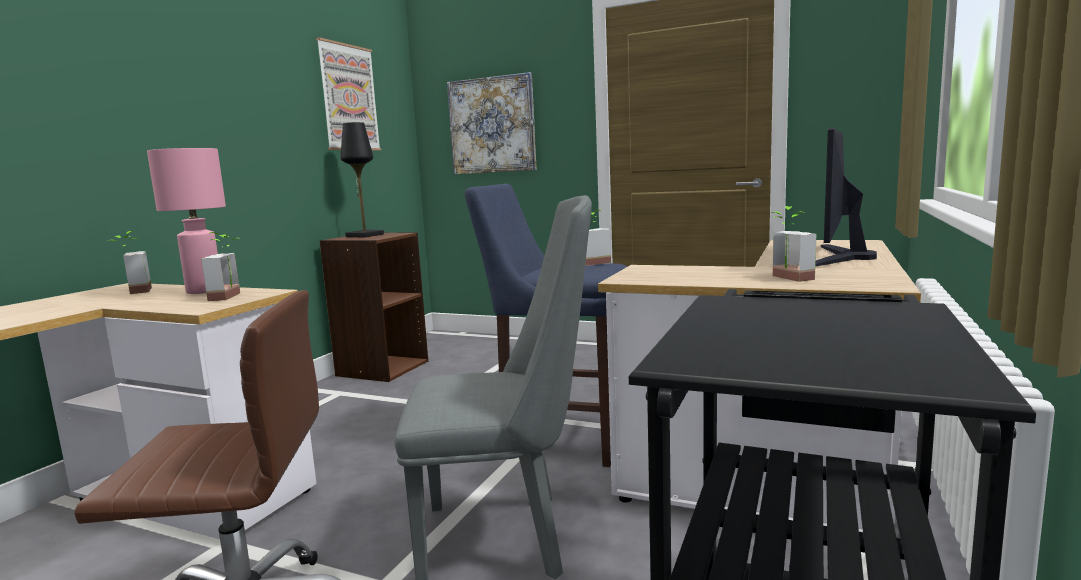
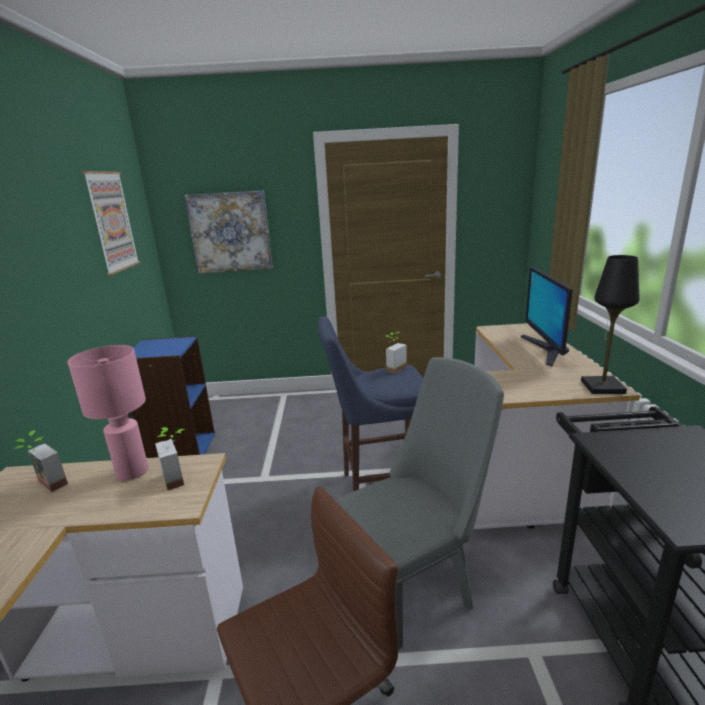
camera: 25 degrees left, 10 degrees up
(364, 235) = (153, 346): black table lamp -> black table lamp (602, 387)
(382, 368) = (180, 449): brown bookcase -> blue bookcase
(786, 278) = (555, 385): potted plant -> none

